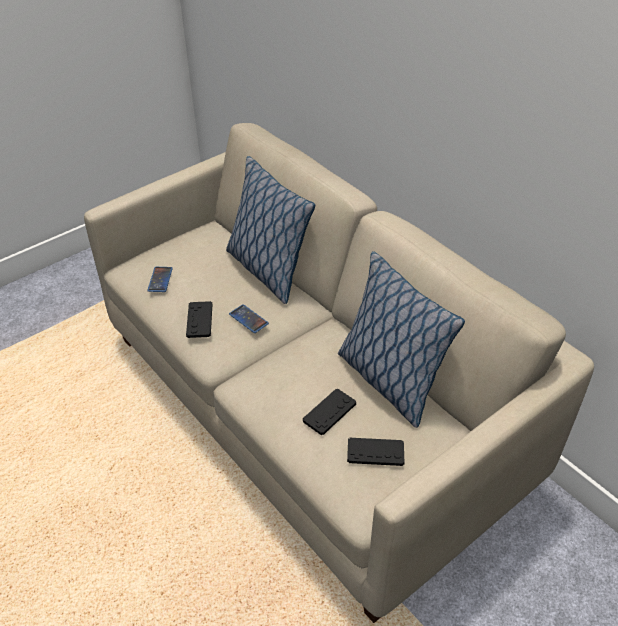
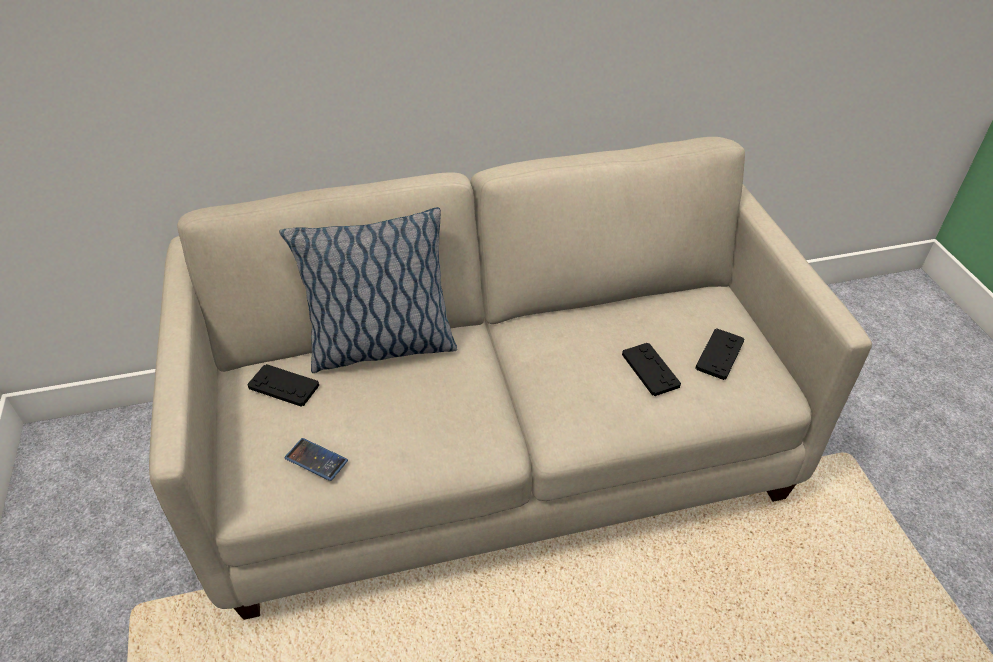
camera: 65 degrees left, 0 degrees up
(199, 320) = (431, 439): black game controller -> black game controller (283, 386)
(248, 319) = (462, 390): phone -> none
(388, 380) = (624, 312): pillow -> none

